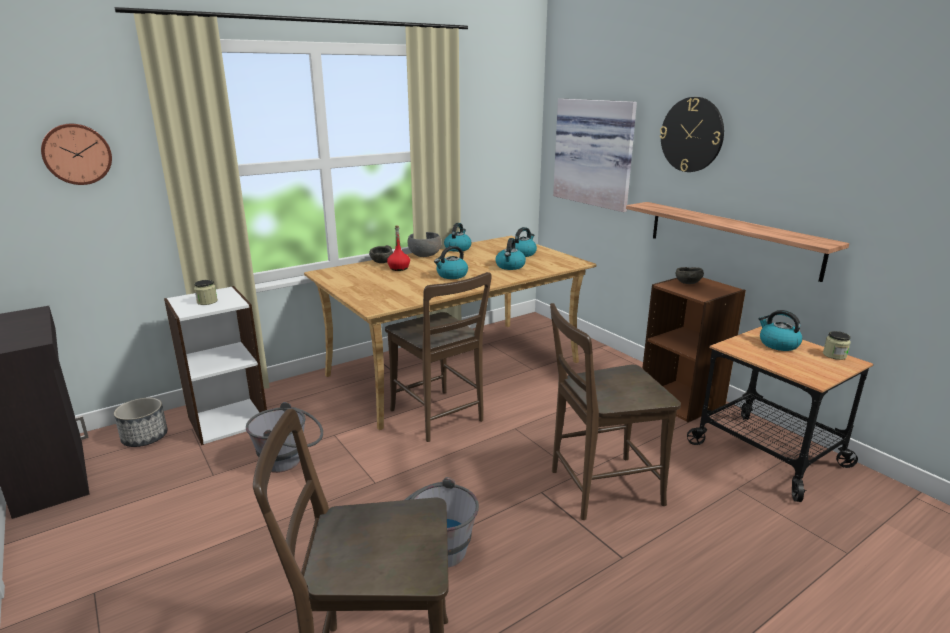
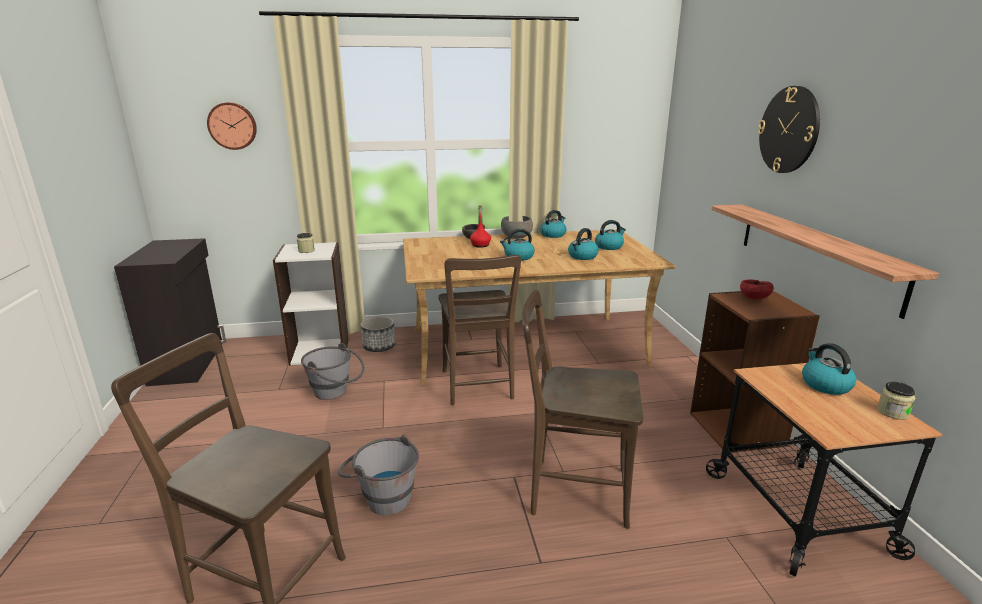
camera: 25 degrees right, 0 degrees up
(144, 438) = (259, 351): planter -> planter (379, 346)
(595, 153) = (705, 149): picture -> none
(687, 283) = (753, 298): grey bowl -> red bowl

